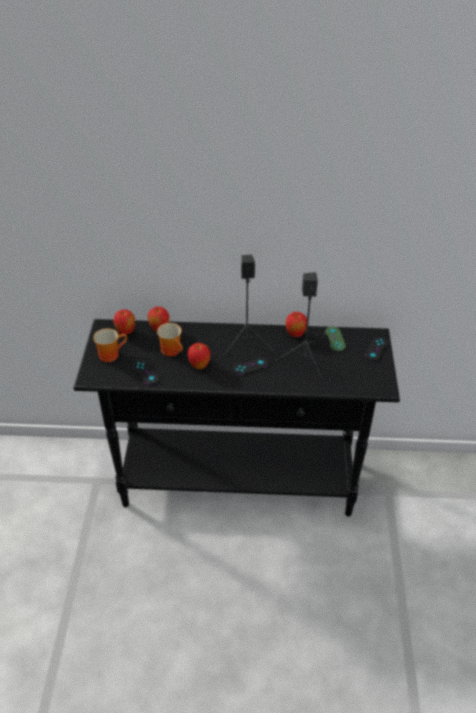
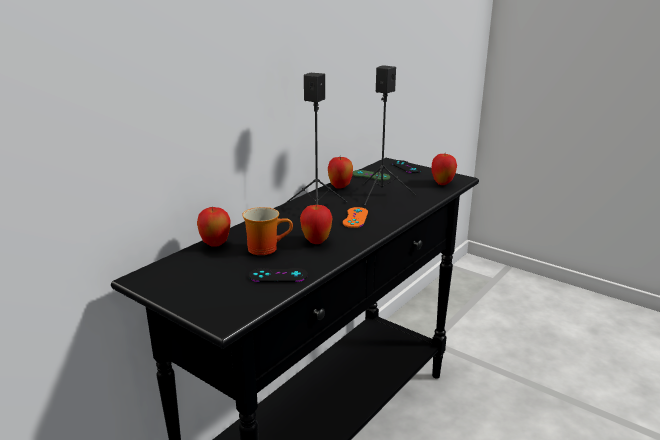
camera: 55 degrees left, 20 degrees down
(110, 354) = (204, 288): mug -> none
(126, 332) = (181, 266): apple -> apple (442, 183)
(250, 366) = (355, 217): black game controller -> orange game controller

